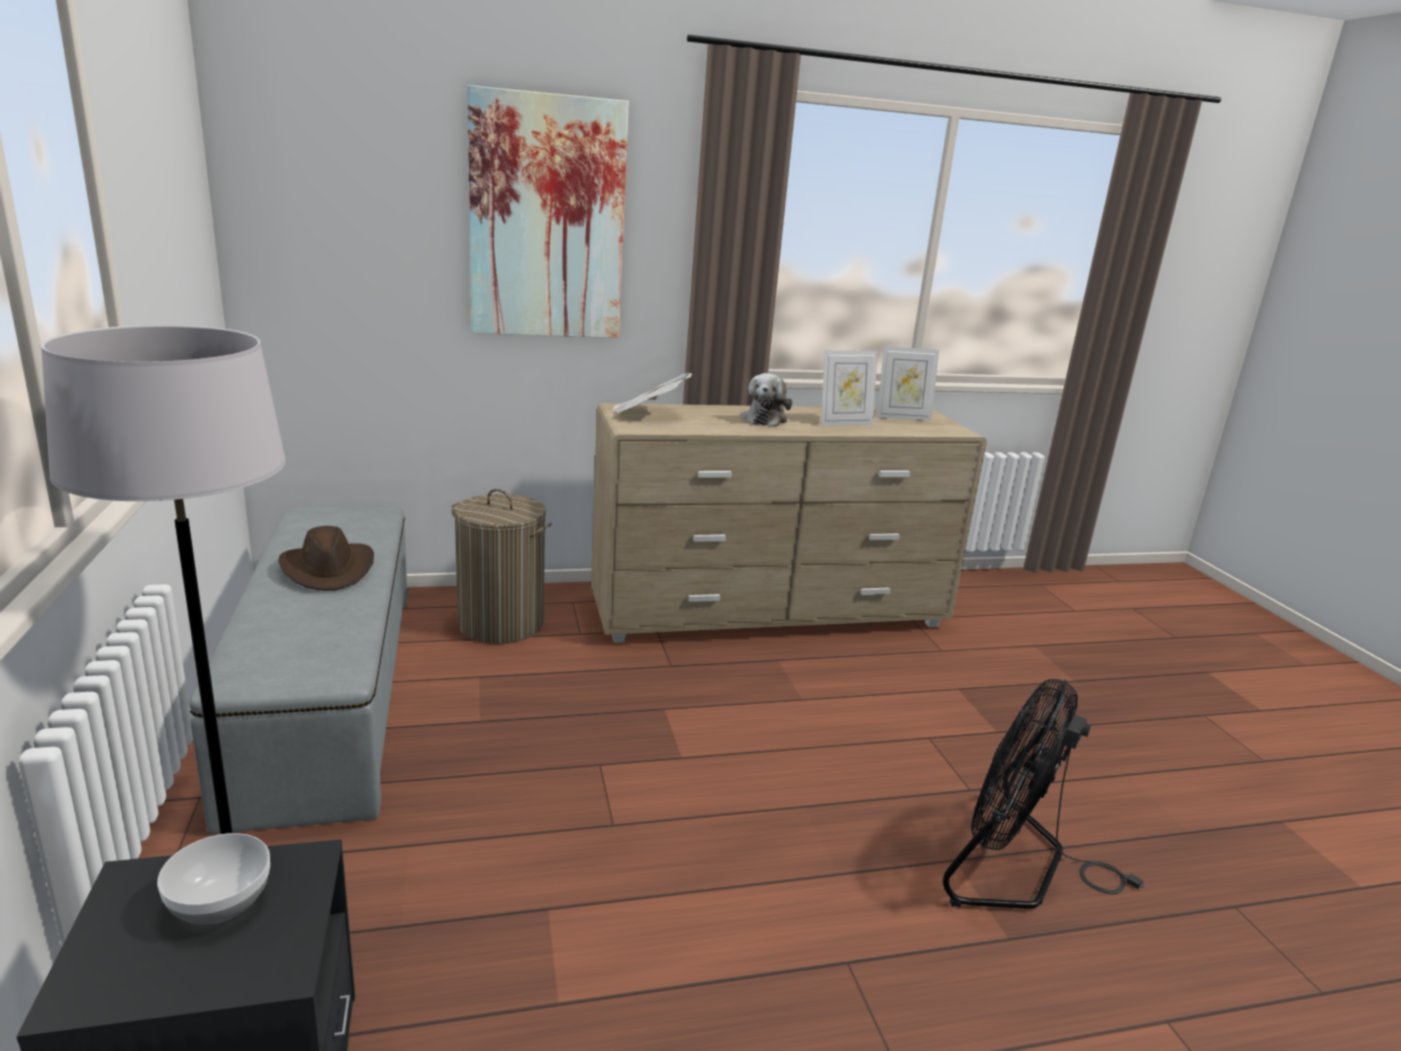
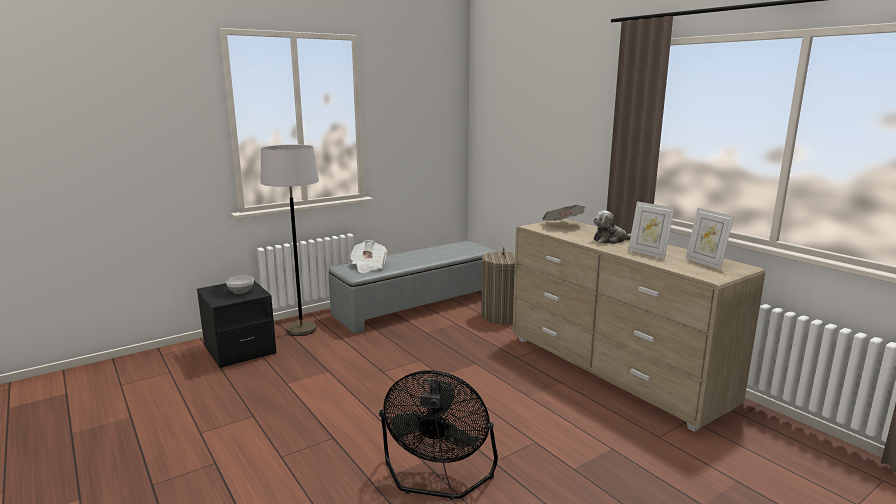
camera: 70 degrees right, 5 degrees down
(300, 645) = (368, 266): none -> newspaper
(328, 569) = (424, 256): brown hat -> none
(547, 219) = (562, 121): picture -> none

